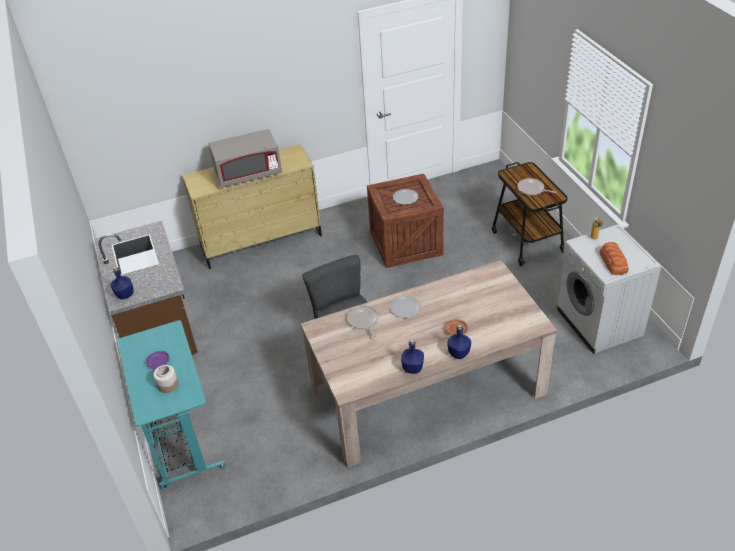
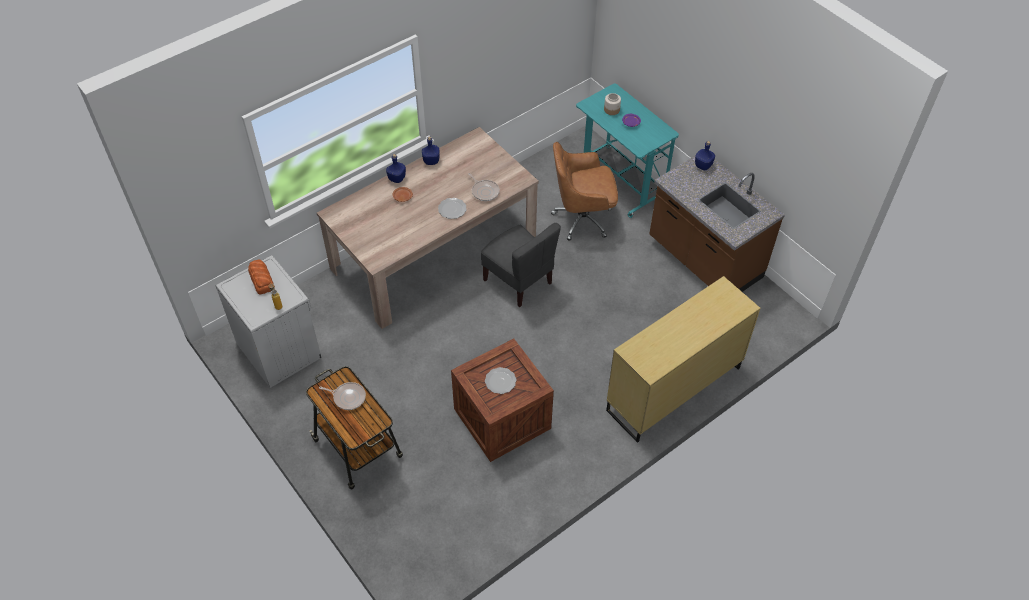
camera: 160 degrees right, 10 degrees up
(248, 174) = (683, 322): grey microwave -> none
(251, 399) = (582, 218): none -> brown office chair

